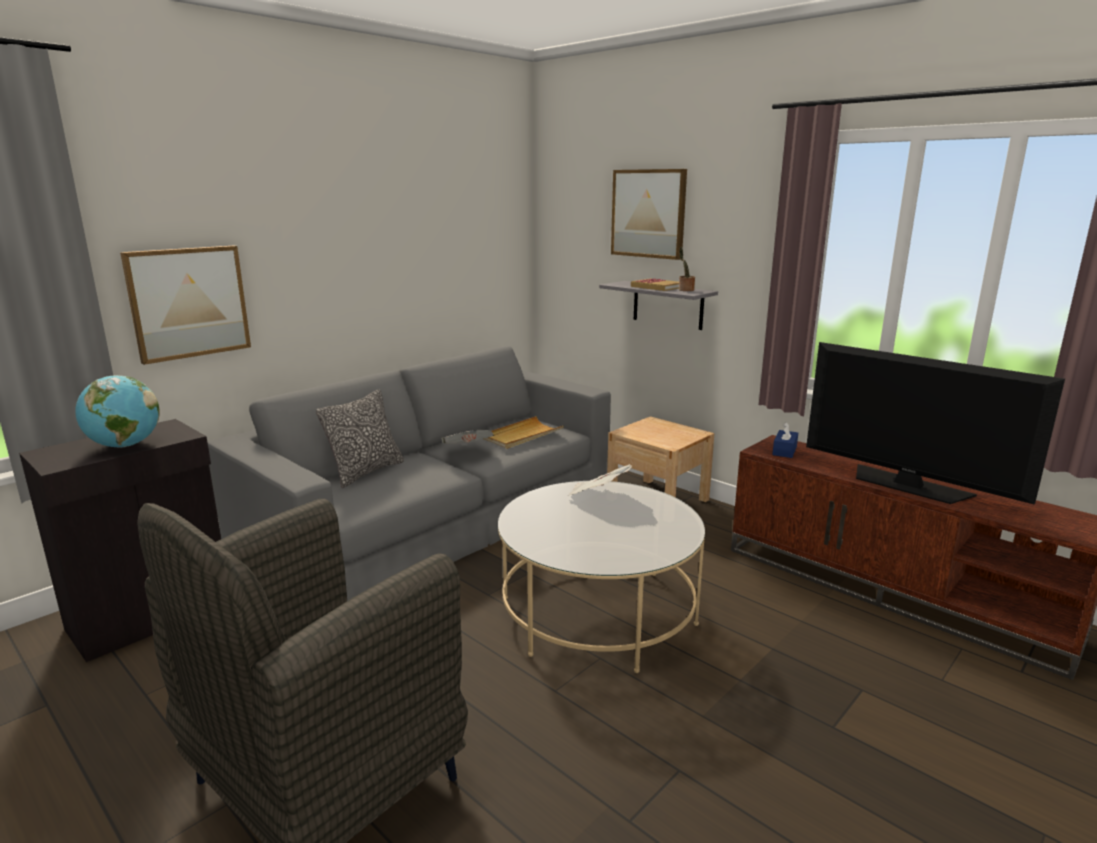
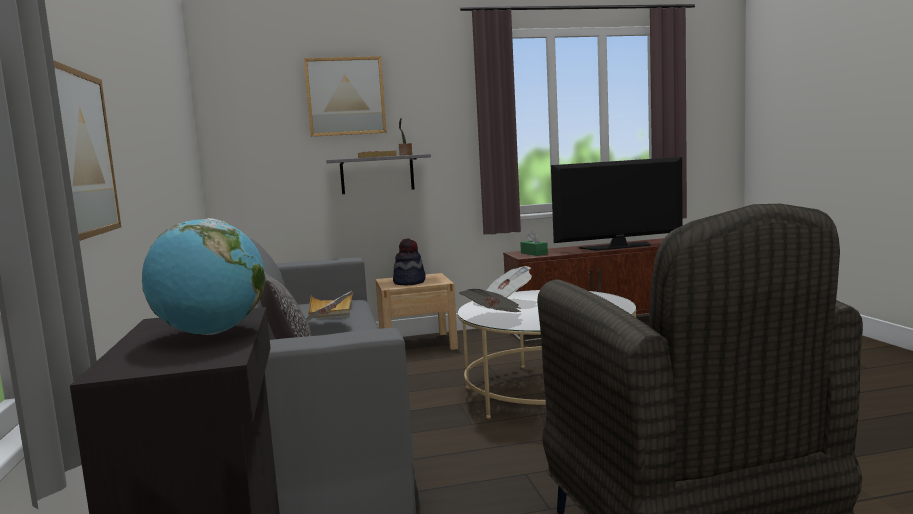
camera: 55 degrees left, 10 degrees down
(532, 508) = (494, 318): none -> newspaper
(651, 433) = (409, 282): none -> hat
(784, 450) = (534, 253): blue tissue box -> green tissue box

